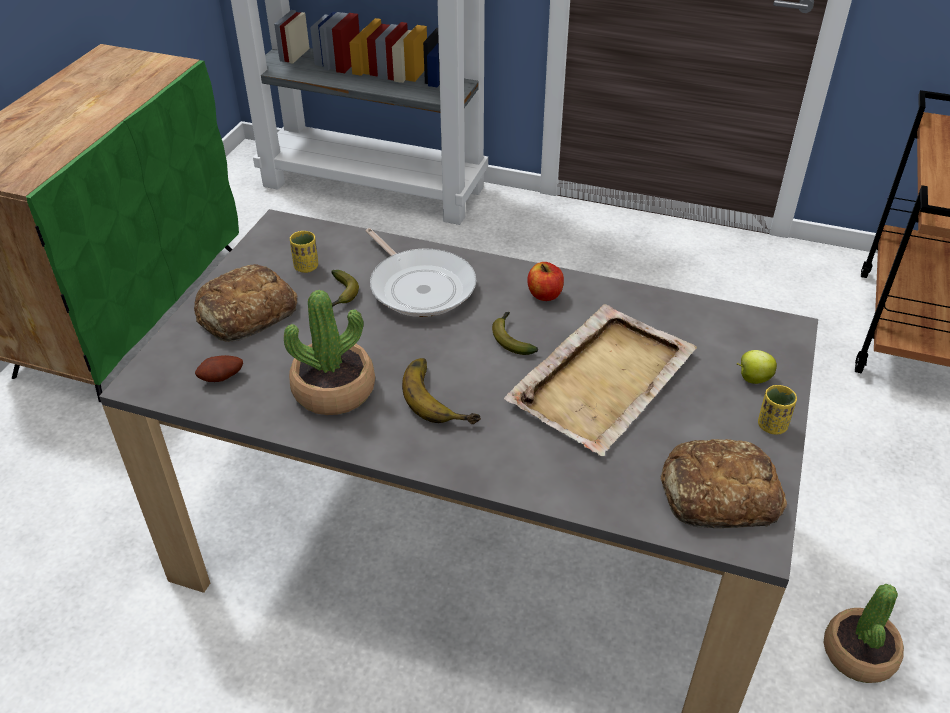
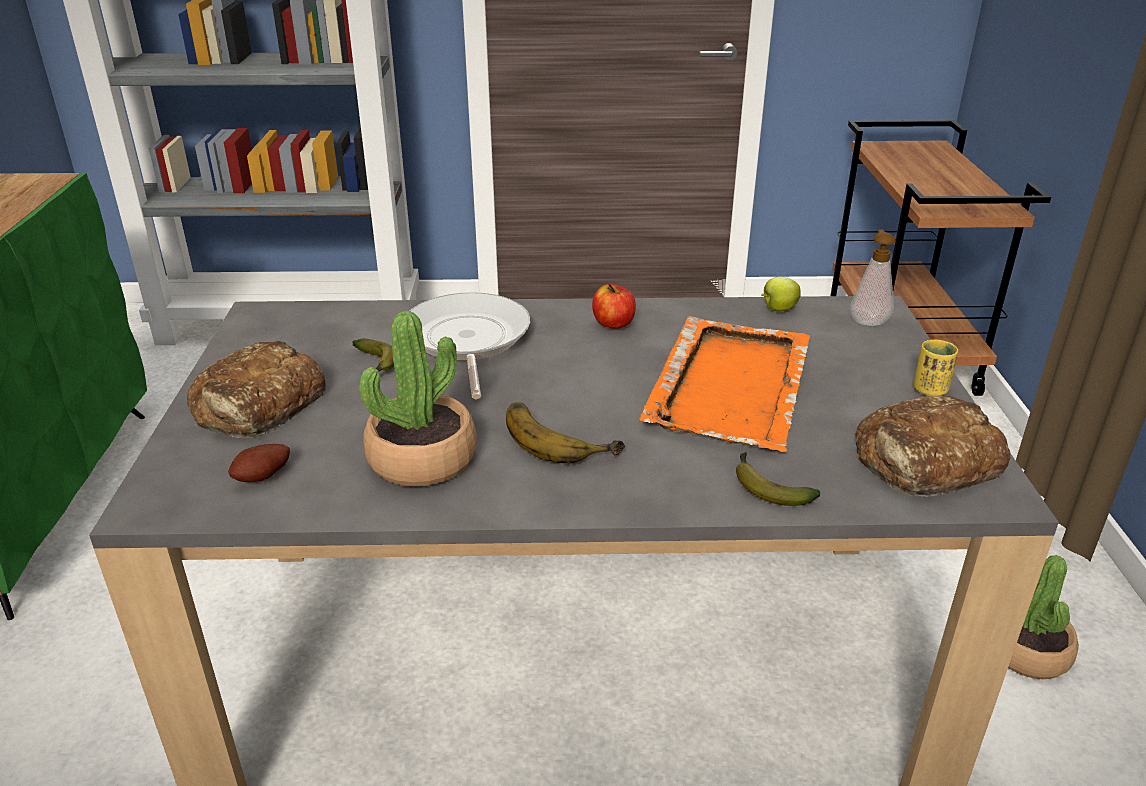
camera: 20 degrees left, 10 degrees down
(306, 267) = (315, 346): yellow cup -> none
(420, 286) = (466, 340): frying pan -> frying pan turned 135 degrees counterclockwise
(511, 338) = (604, 368): banana -> banana (767, 487)
(603, 379) = (731, 385): beige tray -> orange tray
(752, 379) = (879, 354): apple -> apple (778, 309)
(767, 341) = (868, 321): none -> soap dispenser

